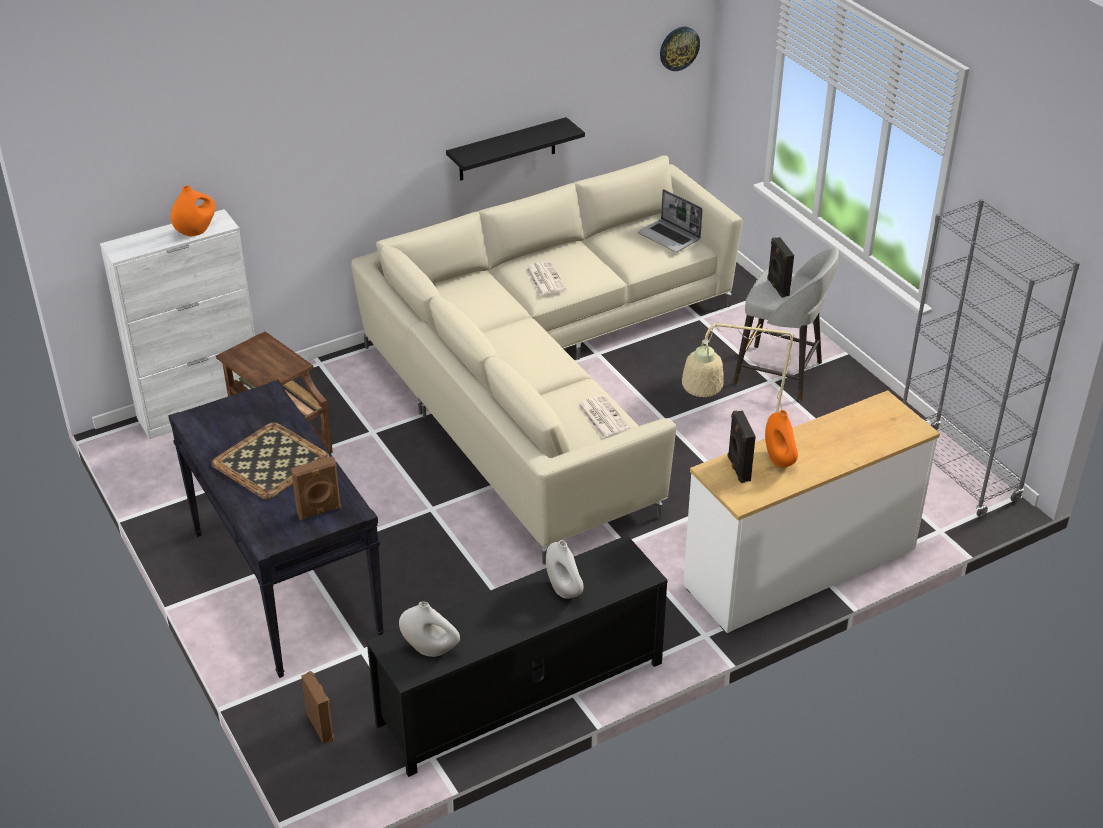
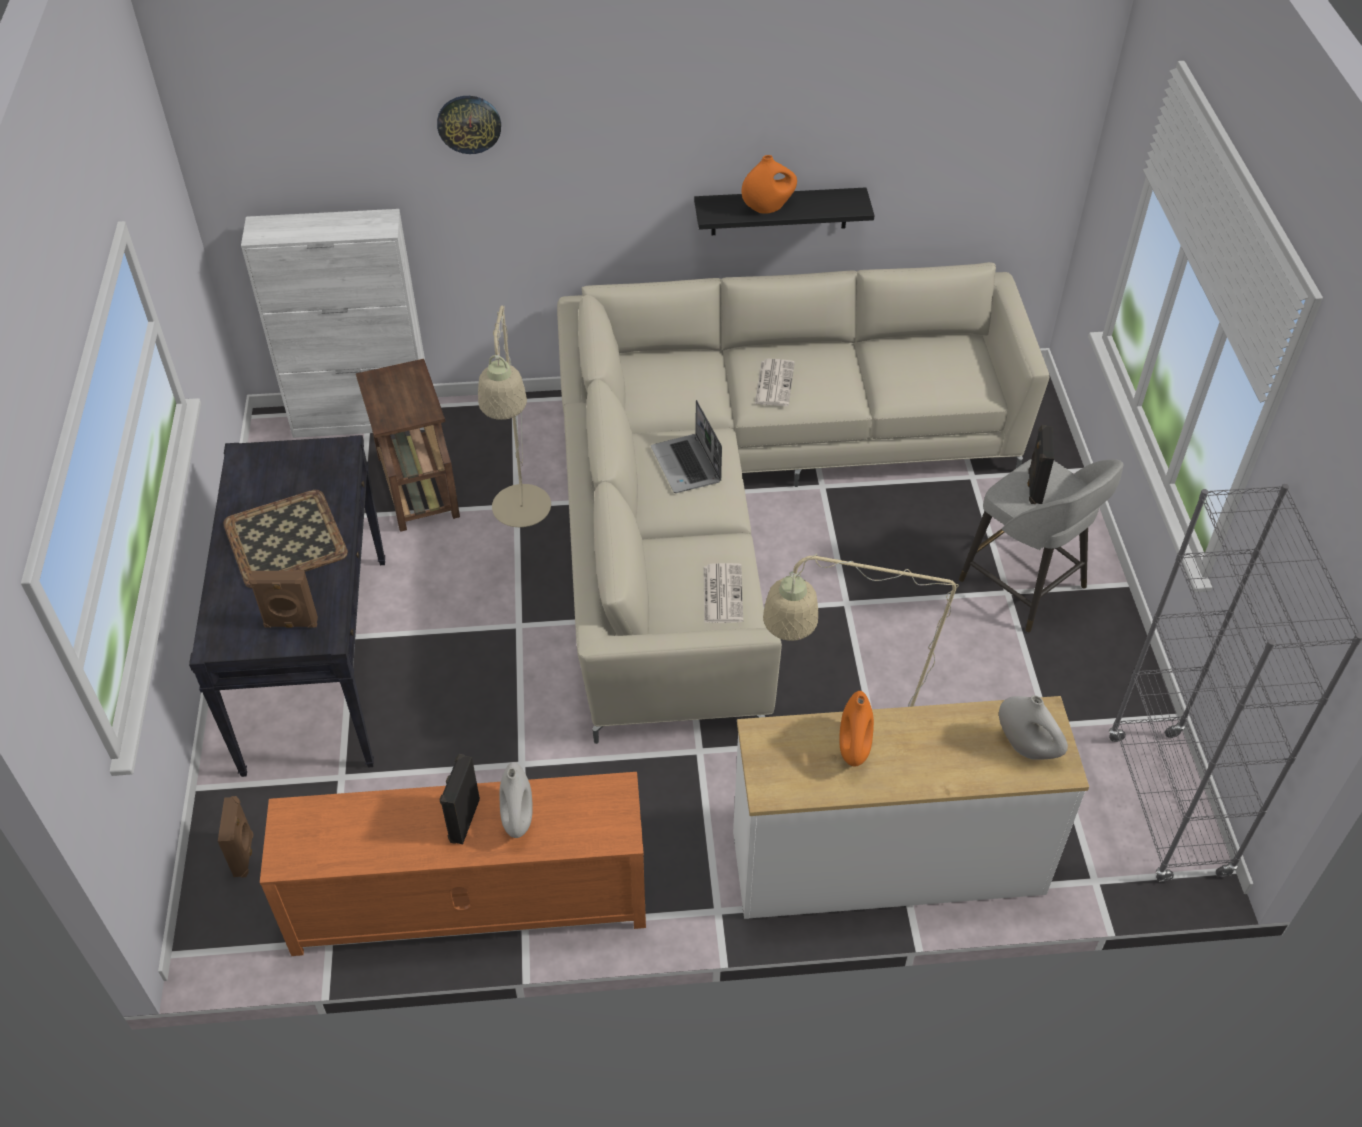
camera: 25 degrees right, 10 degrees up
(196, 231) = (350, 229): orange vase -> orange vase (768, 207)
(383, 438) = (522, 517): none -> beige floor lamp
(430, 649) = (326, 838): white vase -> white vase (1027, 747)
(520, 694) = (468, 901): black tv stand -> orange tv stand
(670, 237) = (958, 370): laptop -> laptop (687, 465)
(679, 48) = (1043, 131): wall clock -> wall clock (469, 123)
(738, 469) = (793, 743): black speaker -> black speaker (463, 820)

